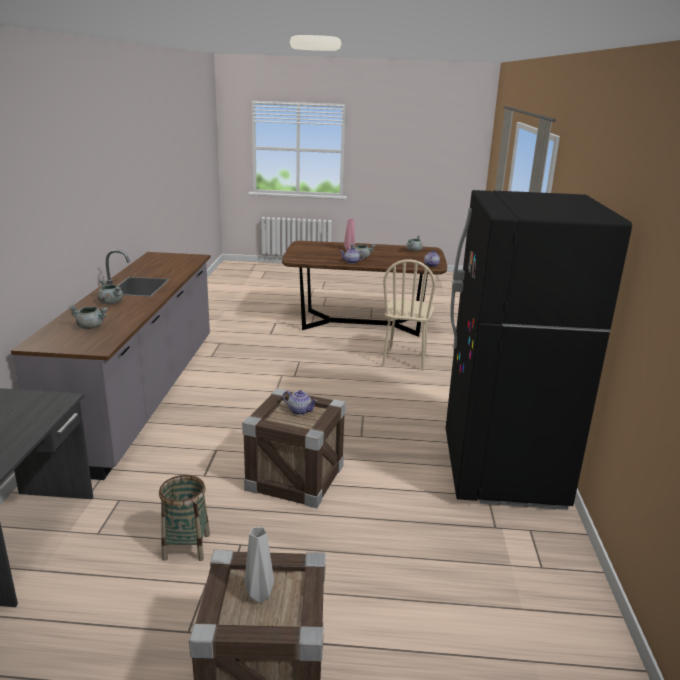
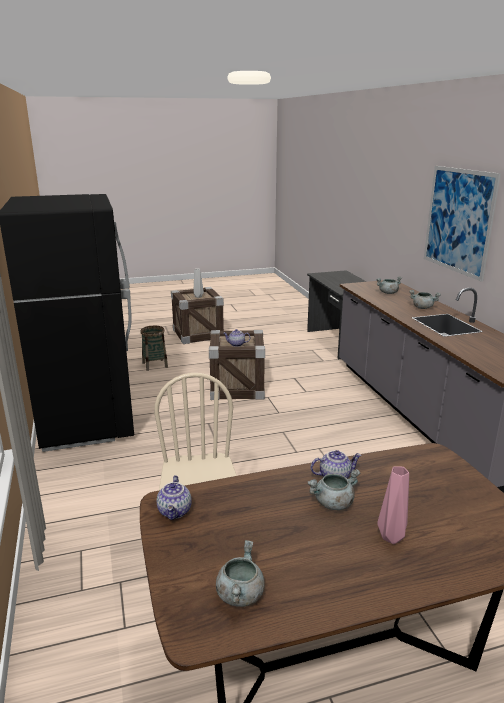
camera: 160 degrees right, 0 degrees up
(55, 204) = (458, 221): none -> picture
(186, 546) = (265, 353): basket -> basket (155, 365)

